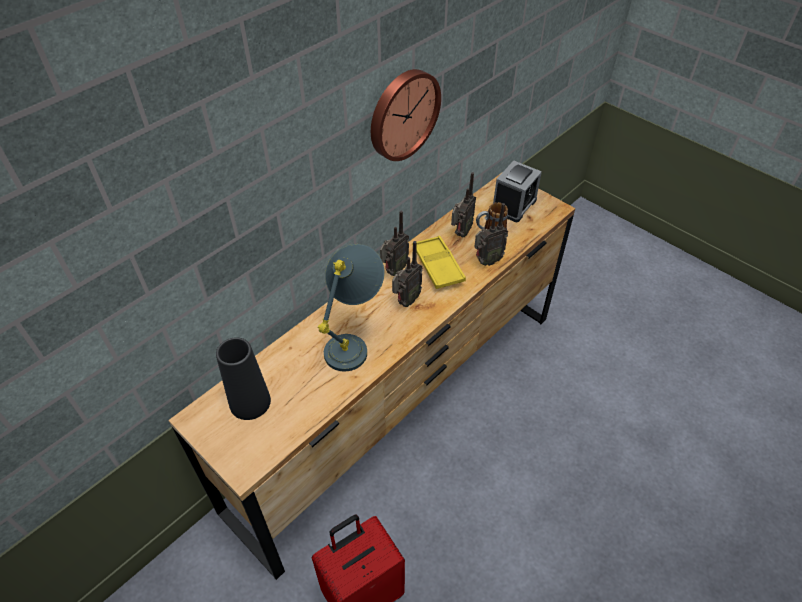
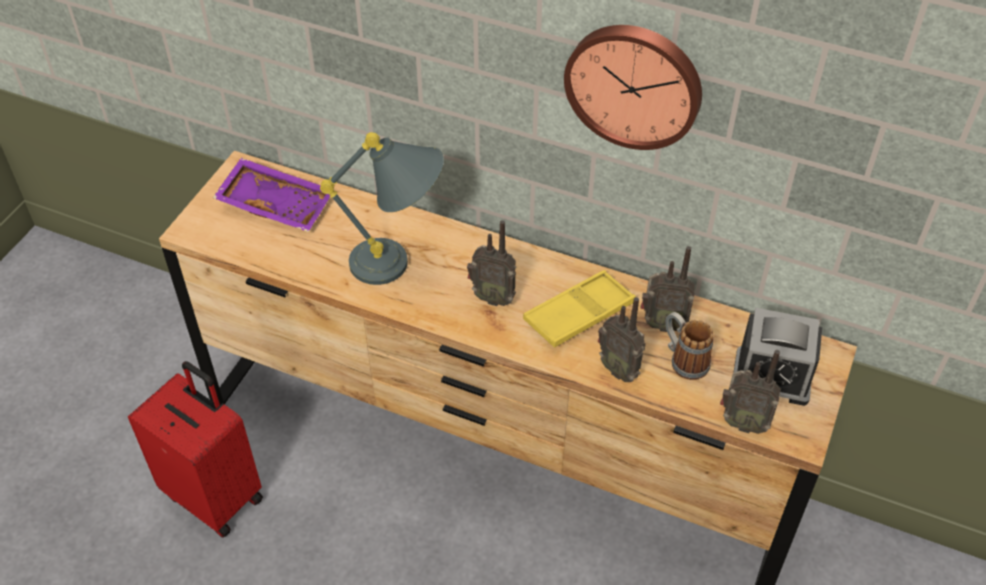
camera: 70 degrees right, 0 degrees up
(250, 402) = (277, 203): black vase -> purple tray
(393, 271) = (543, 268): radio -> radio (742, 422)

